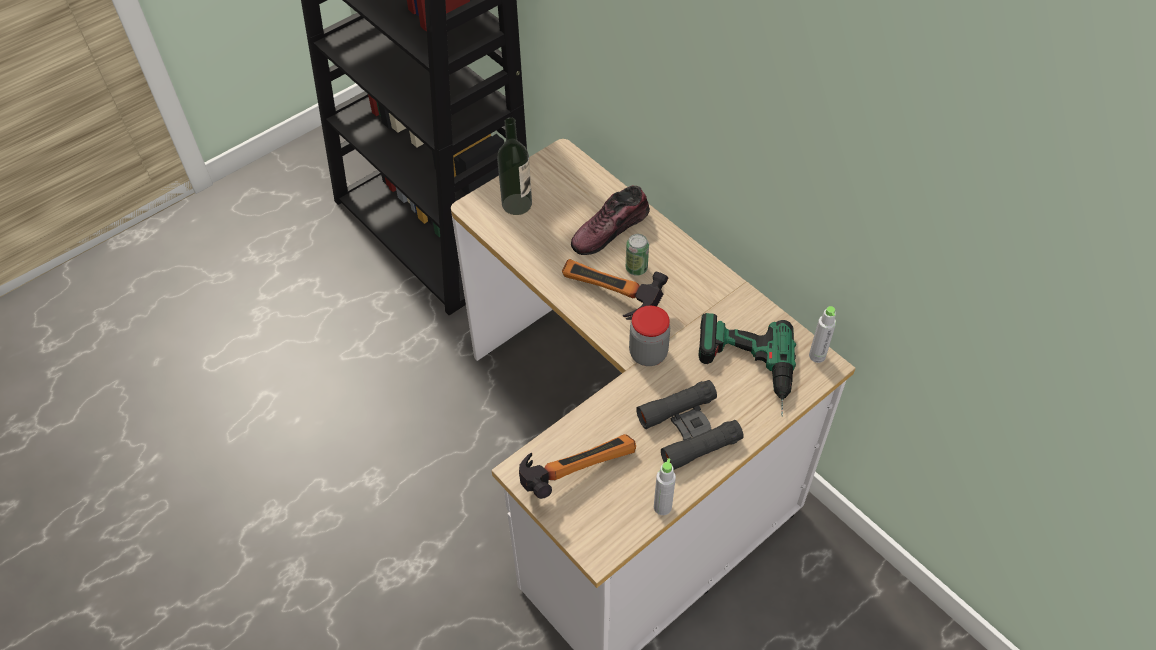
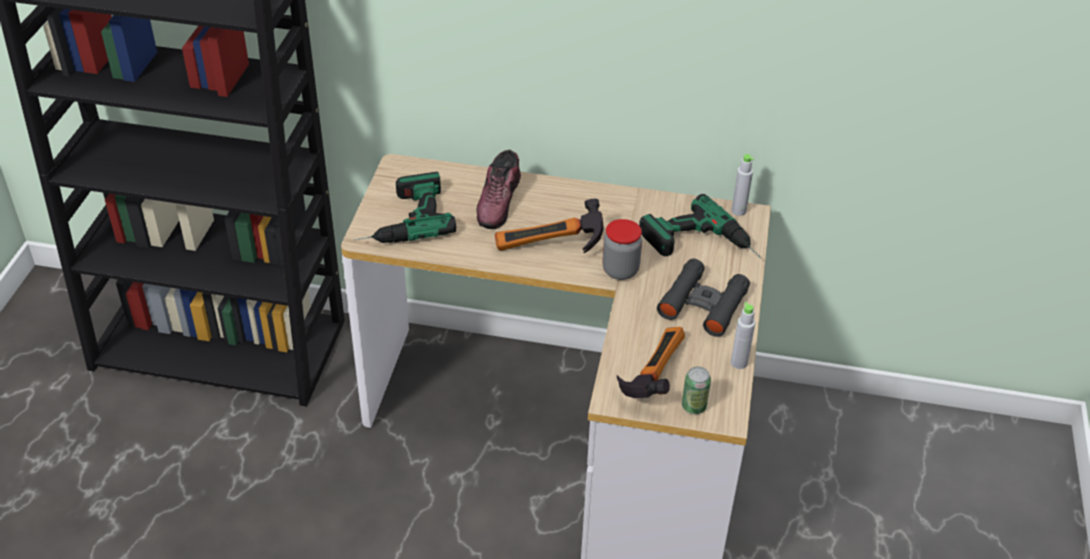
camera: 40 degrees left, 10 degrees down
(517, 204) = (400, 219): bottle -> power drill
(636, 268) = (548, 218): can -> can (693, 406)

